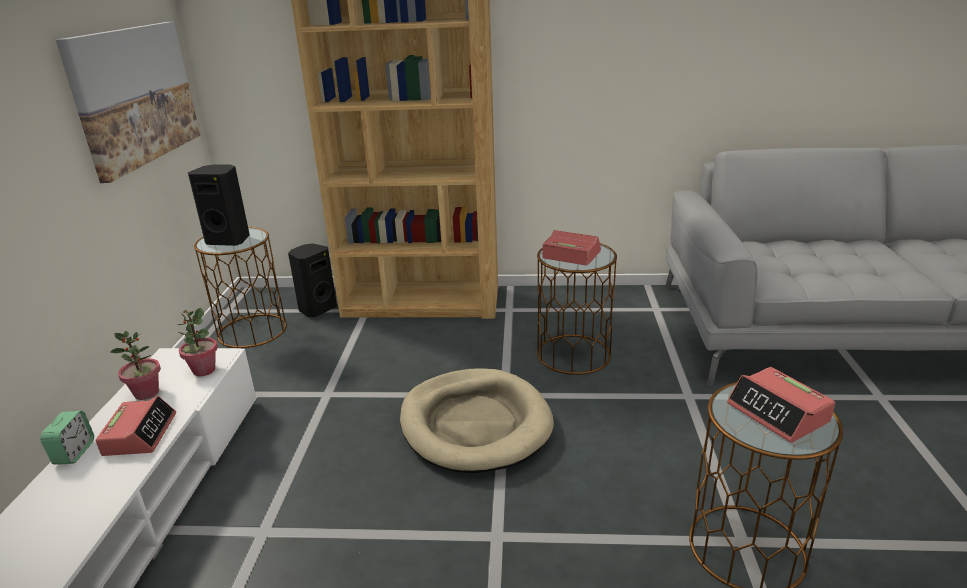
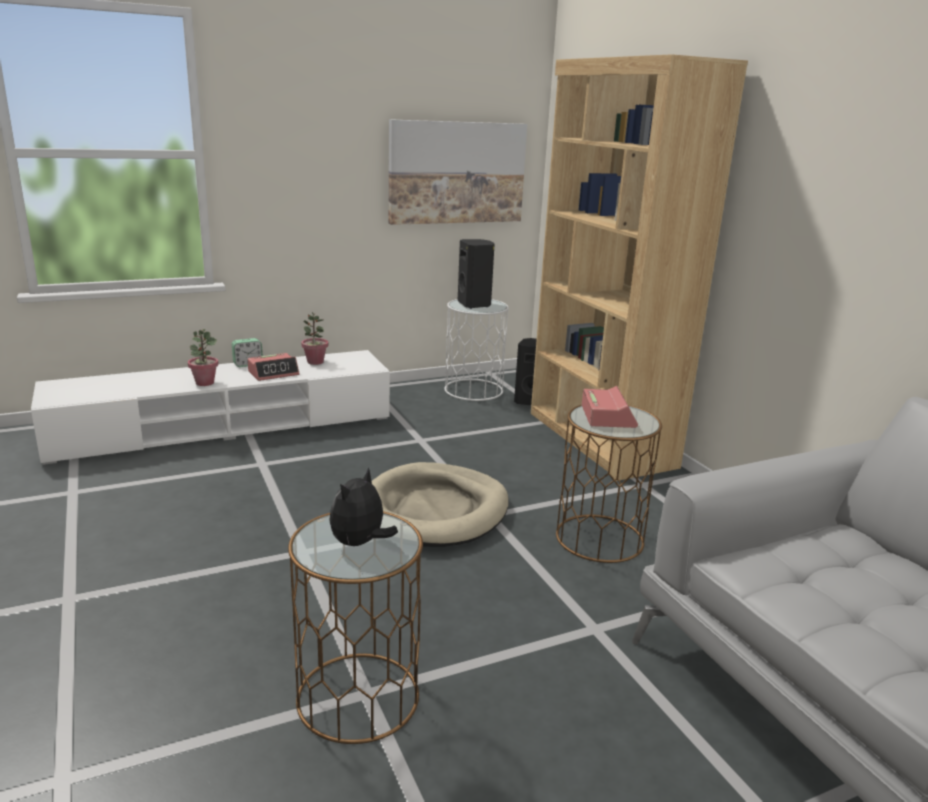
camera: 60 degrees right, 5 degrees down
(203, 370) = (352, 368): potted plant -> potted plant (204, 383)
(252, 331) = (474, 390): brown side table -> white side table
(778, 413) = (360, 543): alarm clock -> plush toy

